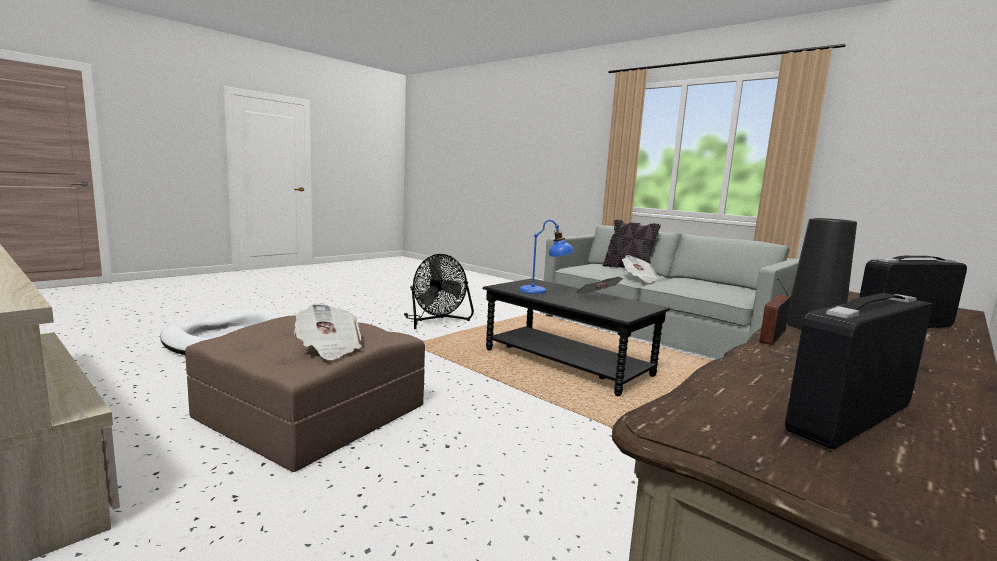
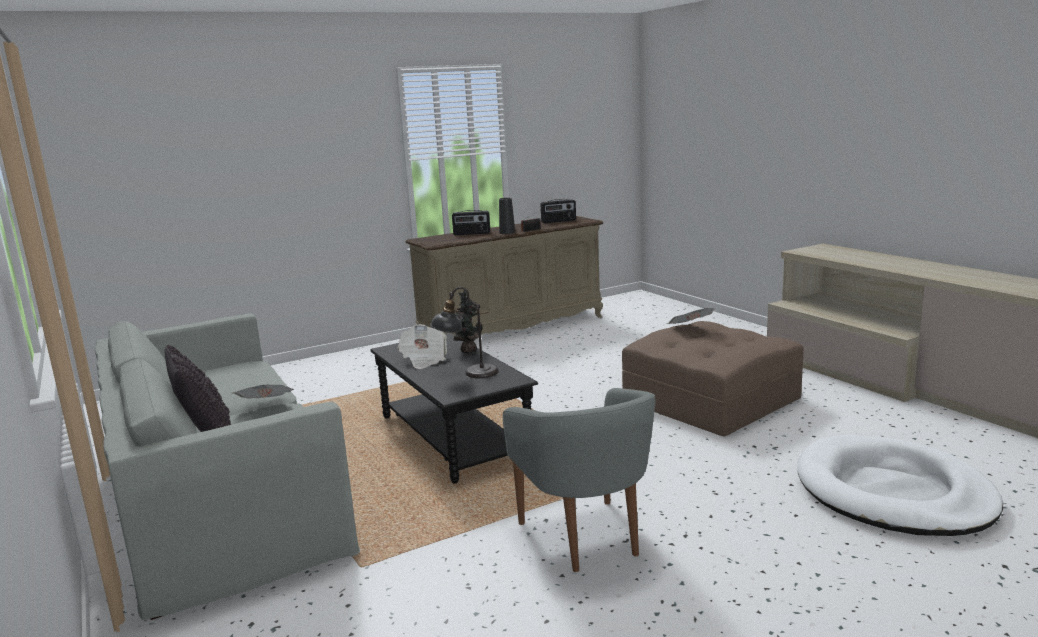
camera: 160 degrees left, 5 degrees up
(434, 321) = (585, 537): black fan -> grey armchair
(544, 290) = (467, 372): blue table lamp -> grey table lamp
(572, 304) = (467, 350): none -> potted plant

